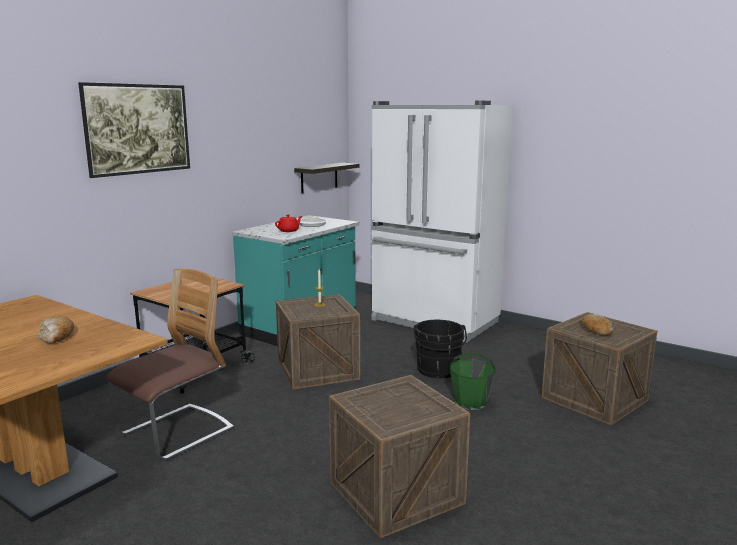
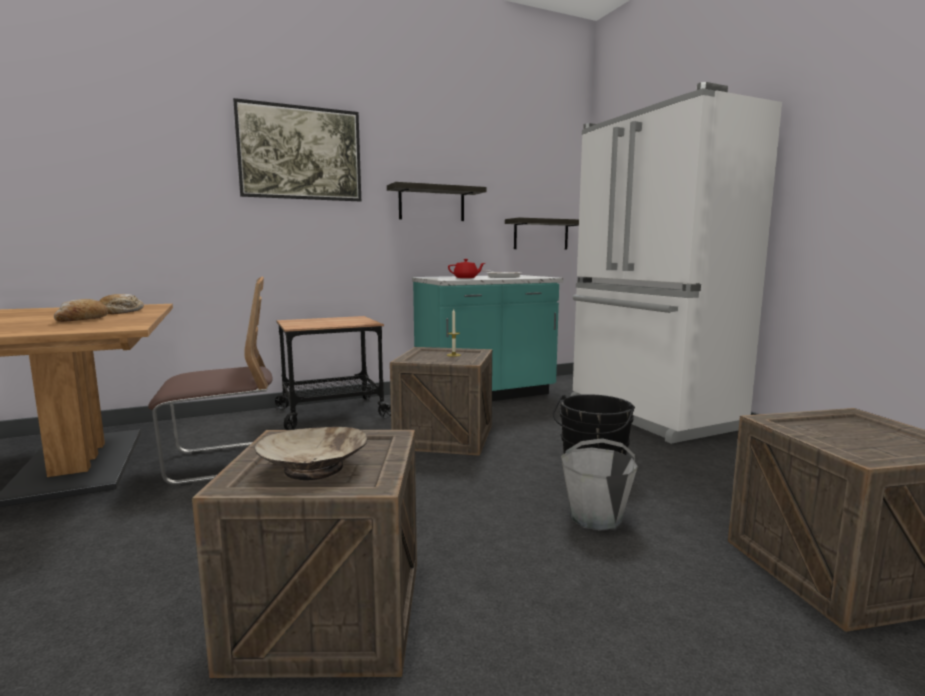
camera: 30 degrees right, 5 degrees down
(242, 162) = (432, 204): none -> shelf
(402, 410) = (314, 468): none -> beige bowl
(471, 402) = (596, 517): green bucket -> grey bucket
(595, 330) = (846, 433): bread -> bread (121, 312)

